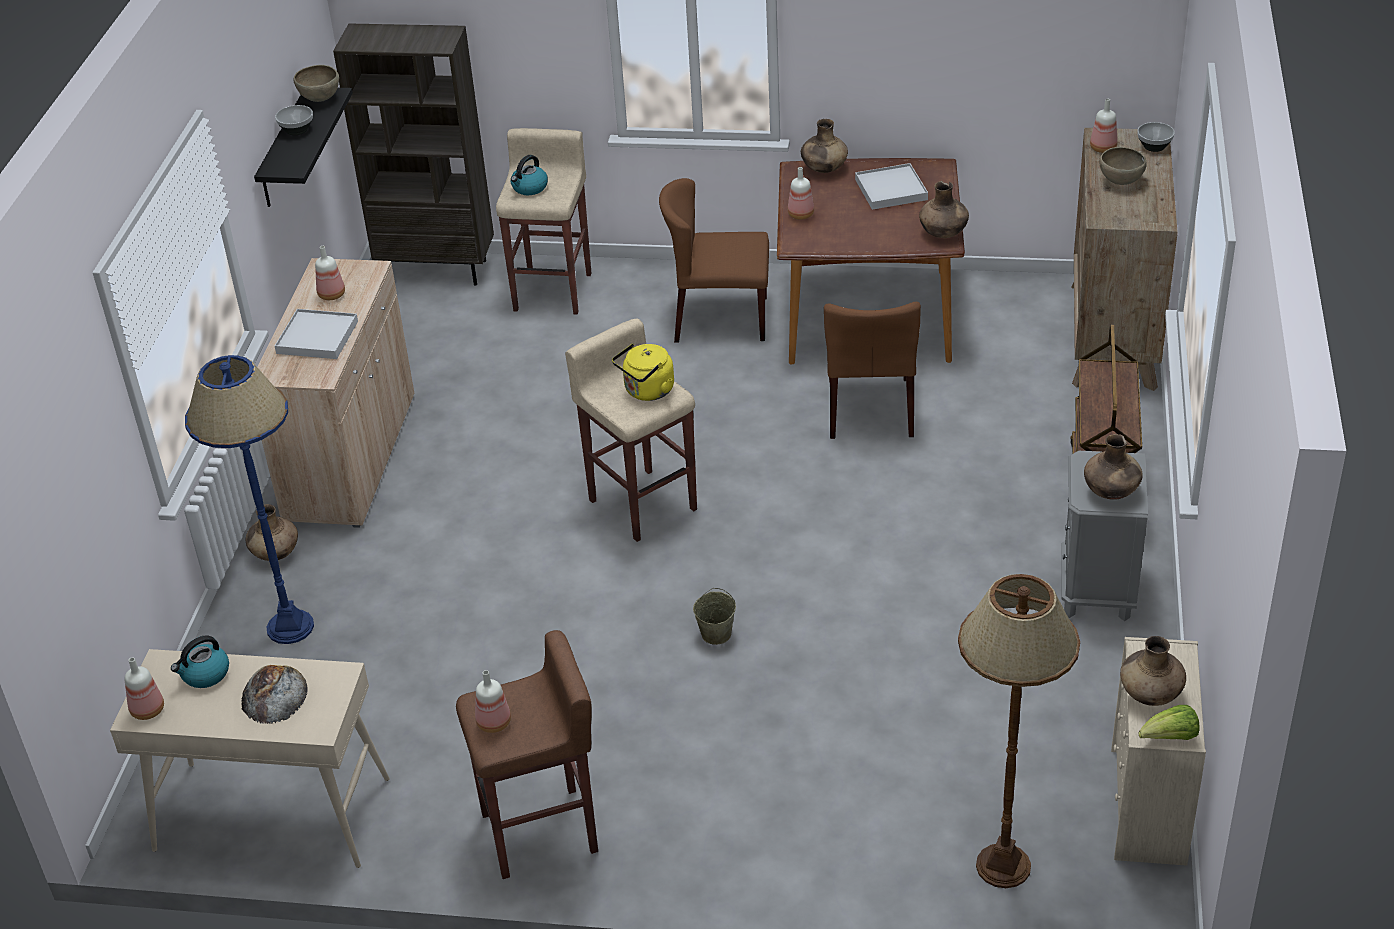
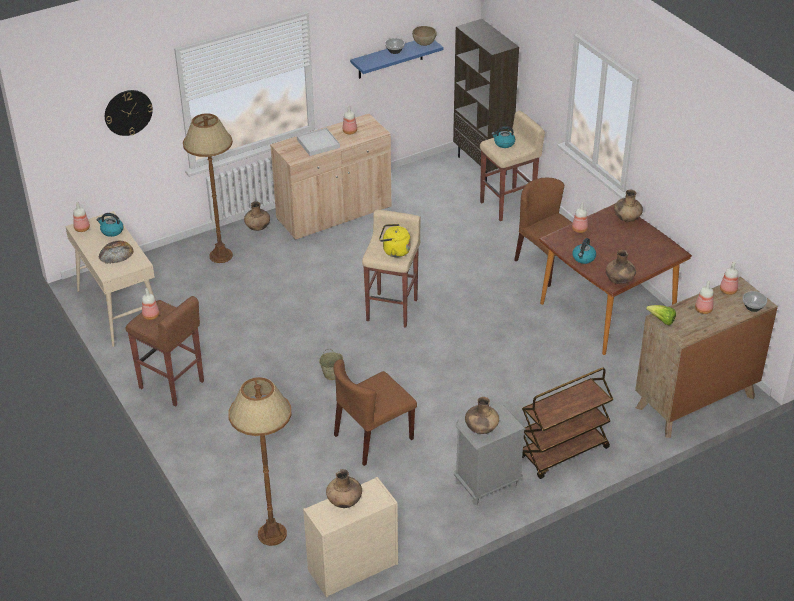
camera: 50 degrees right, 0 degrees up
(80, 443) = (128, 112): none -> wall clock
(284, 149) = (390, 58): black shelf -> blue shelf
(291, 627) = (221, 256): blue floor lamp -> brown floor lamp
(864, 239) = (583, 258): none -> kettle
(870, 408) = (537, 345): brown chair -> brown chair (373, 437)
(891, 190) = (636, 247): white tray -> none
(1120, 182) = (702, 310): brown bowl -> bottle
(1170, 738) = (320, 520): lettuce -> lettuce (661, 320)

